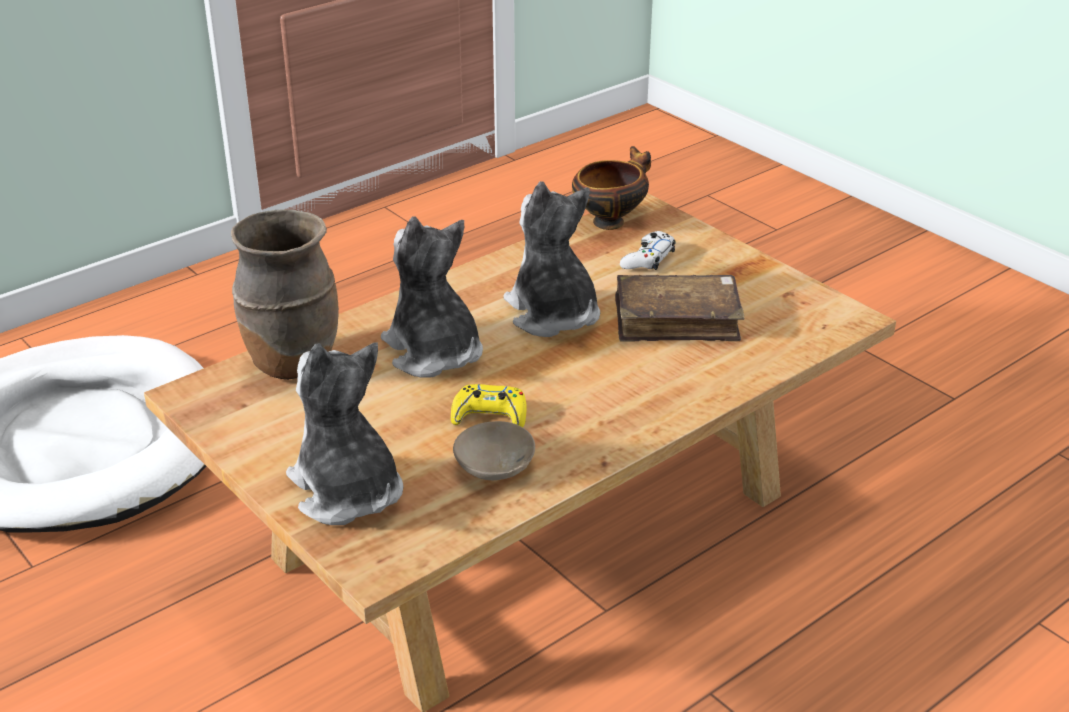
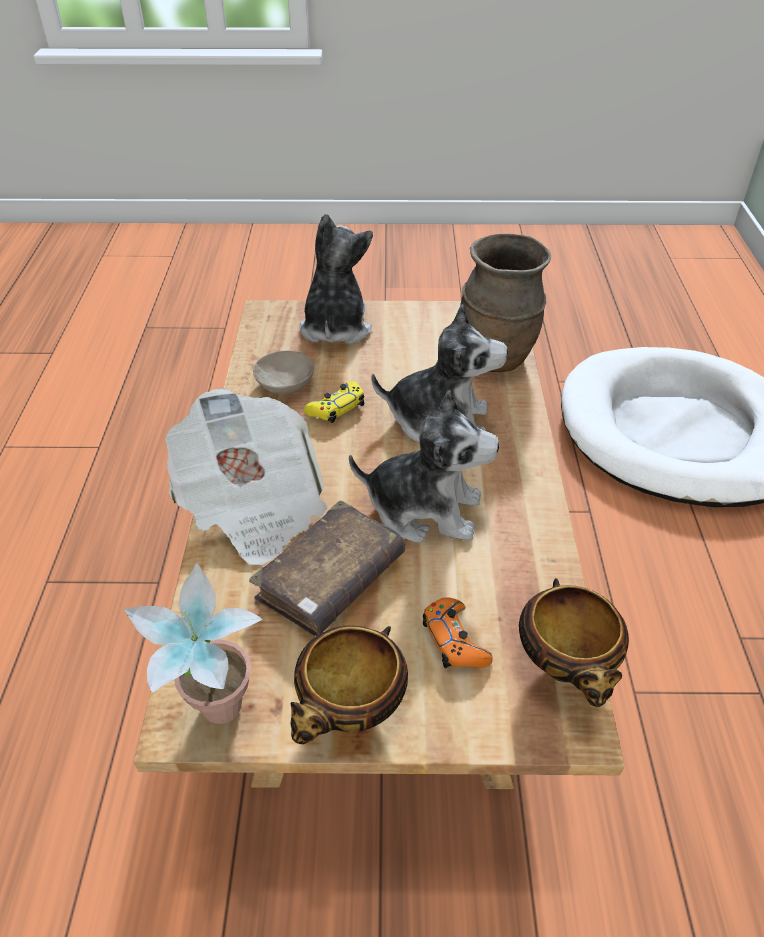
camera: 130 degrees right, 10 degrees up
(347, 492) = (335, 327): plush toy -> plush toy turned 90 degrees counterclockwise
(648, 259) = (454, 640): white game controller -> orange game controller
(667, 392) = (252, 504): none -> newspaper
(749, 270) = (351, 712): none -> bowl
(829, 307) = (218, 720): none -> potted plant

